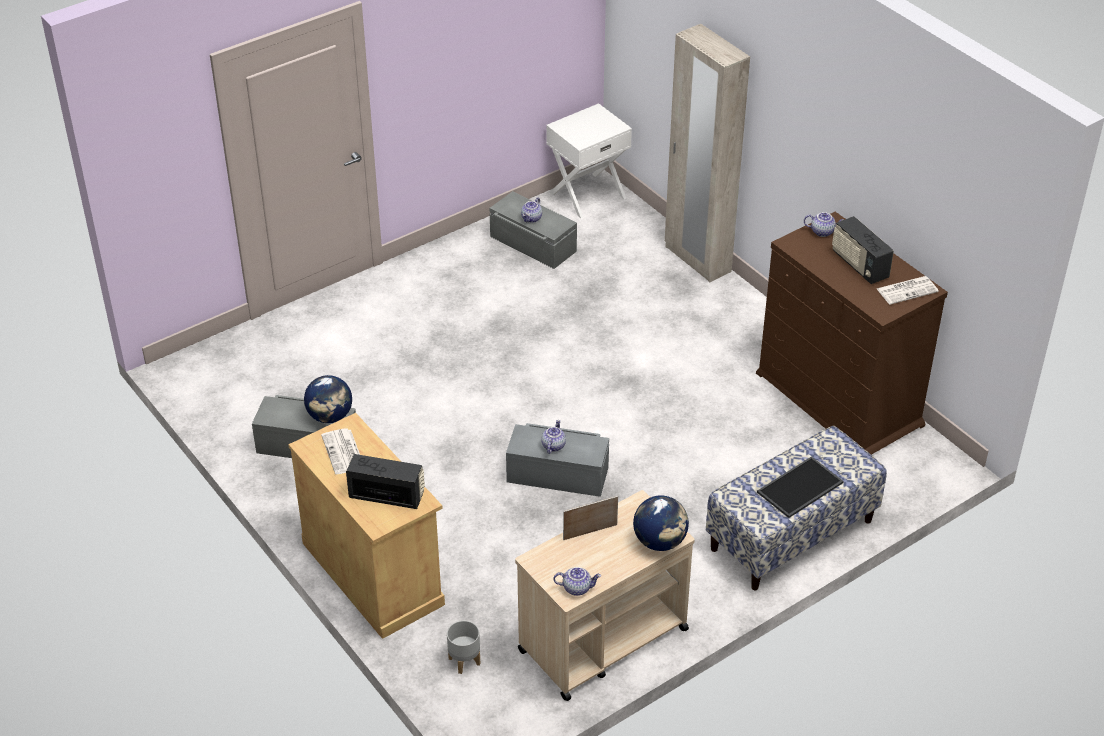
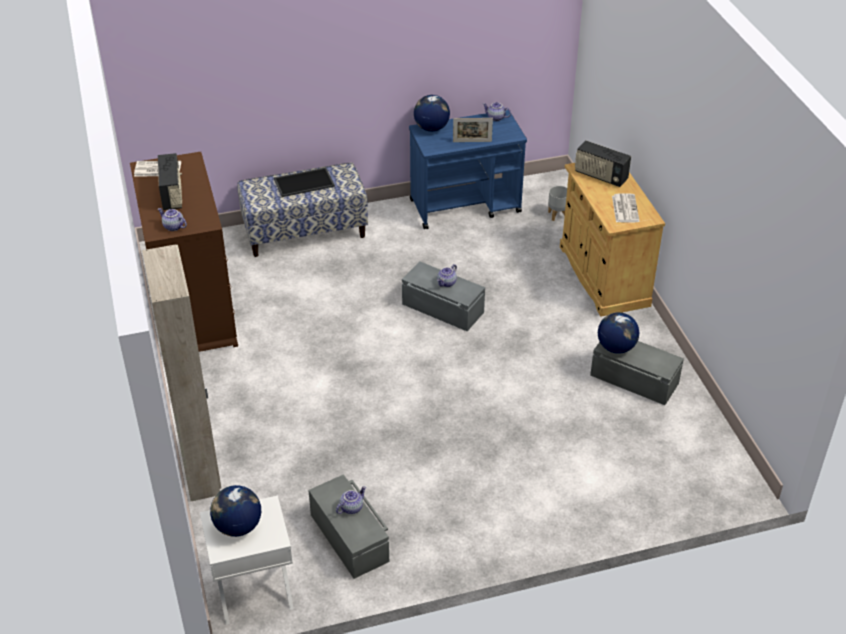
camera: 160 degrees left, 0 degrees up
(595, 126) = (238, 526): none -> globe
(602, 640) = (466, 206): beige cart -> blue cart

